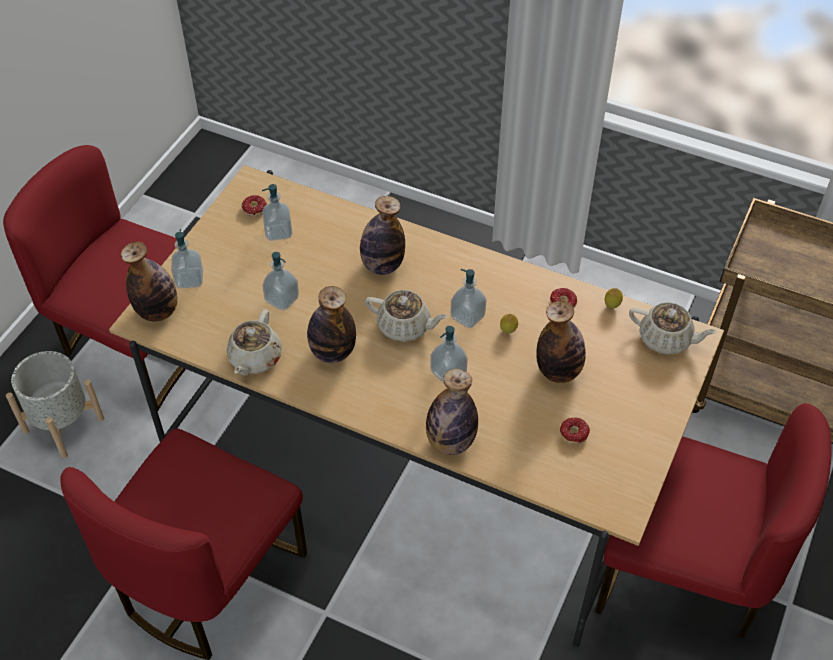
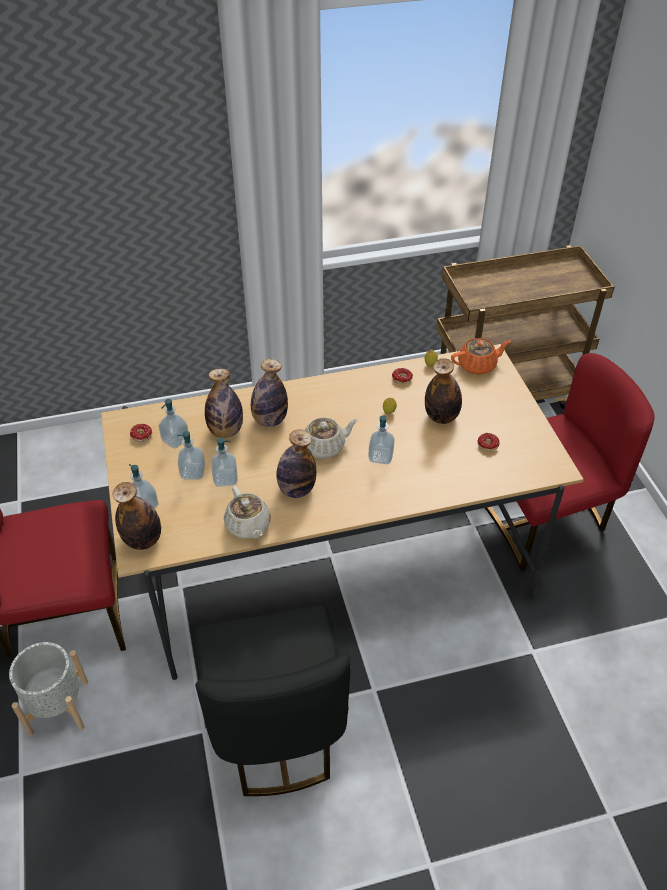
camera: 40 degrees left, 5 degrees down
(208, 579) = (276, 728): red chair -> black chair
(450, 442) = (426, 494): bottle -> bottle (226, 431)
(467, 316) = (356, 418): soap dispenser -> soap dispenser (193, 472)
(666, 339) = (477, 365): beige teapot -> orange teapot

